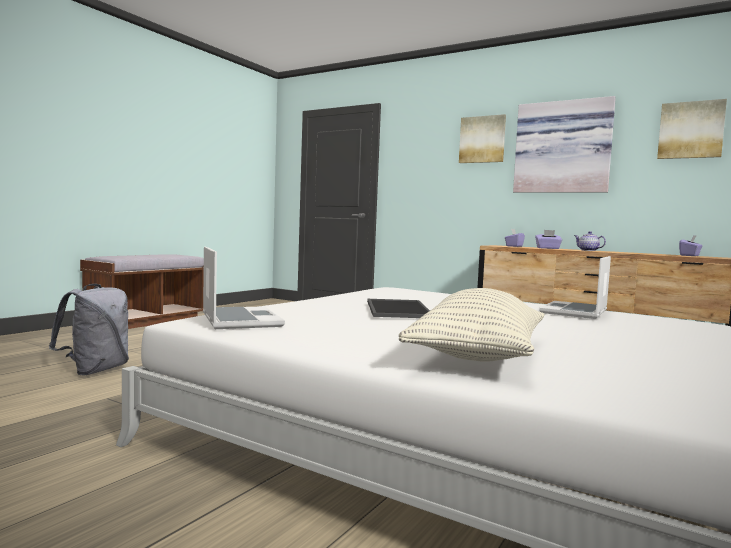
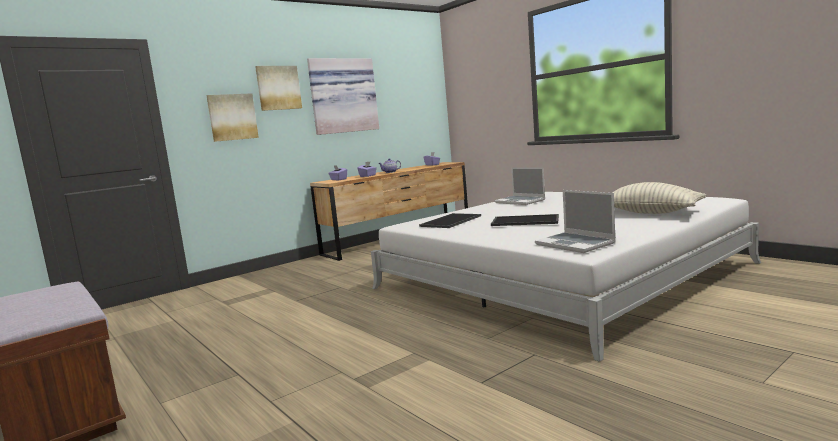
camera: 70 degrees left, 5 degrees up
(95, 370) = (369, 405): grey backpack -> none
(239, 320) = (576, 244): laptop -> laptop turned 120 degrees counterclockwise
(408, 295) = (451, 221): none -> tray
(691, 130) = (409, 85): picture -> picture (232, 117)

